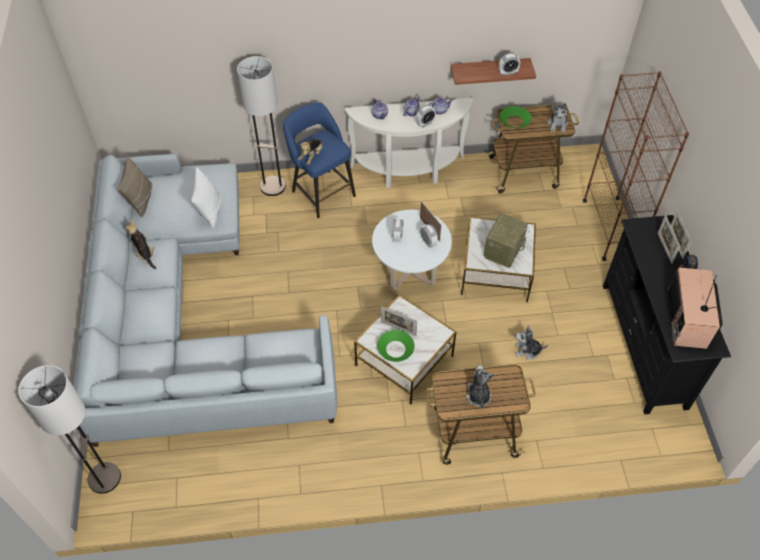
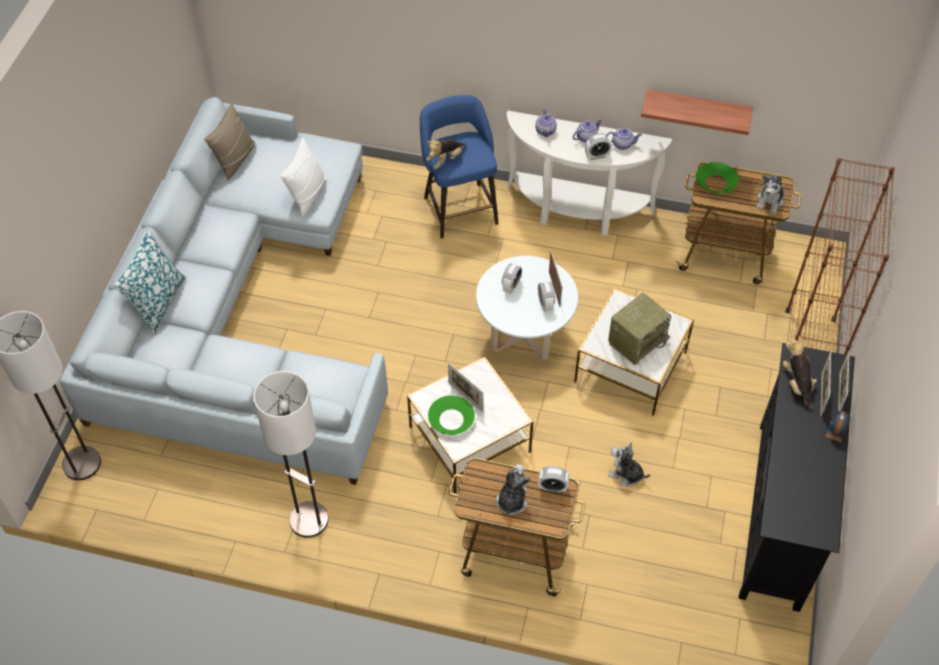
camera: 20 degrees right, 0 degrees up
(124, 328) = (158, 302): none -> pillow
(144, 253) = (214, 223): plush toy -> plush toy (797, 384)
(273, 186) = (404, 185): floor lamp -> floor lamp (309, 519)
(508, 72) = (714, 118): alarm clock -> alarm clock (552, 487)
(688, 320) = (806, 491): television -> none

